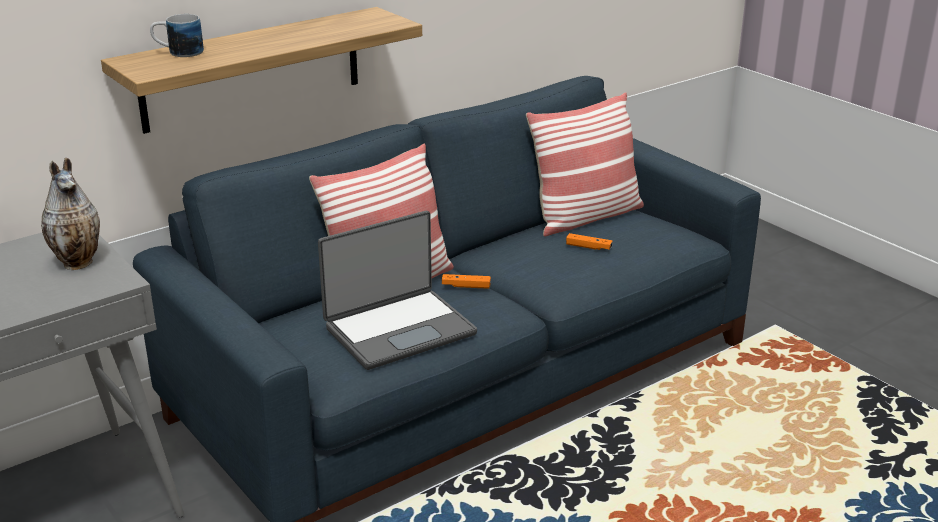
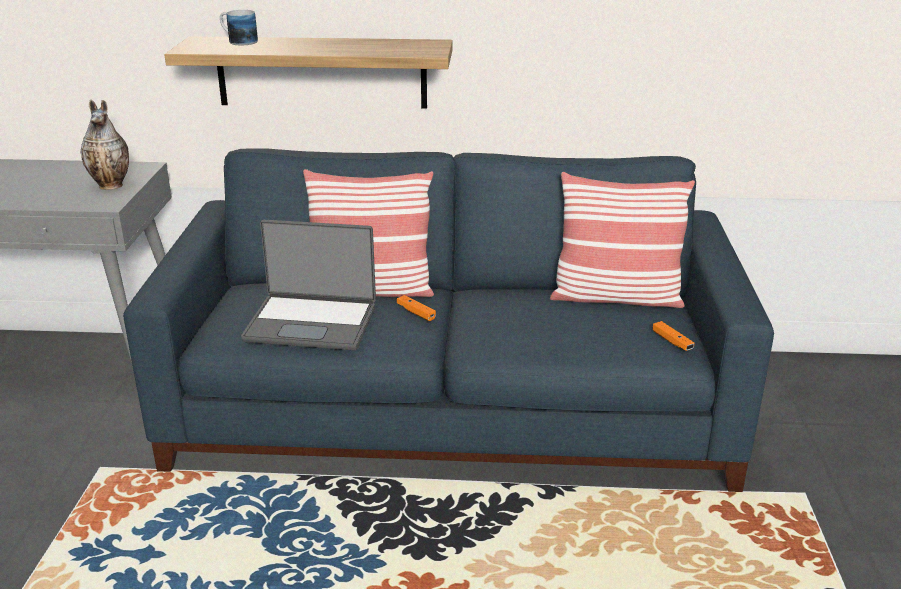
camera: 40 degrees right, 0 degrees up
(588, 247) = (565, 321): orange game controller -> orange game controller (672, 341)

